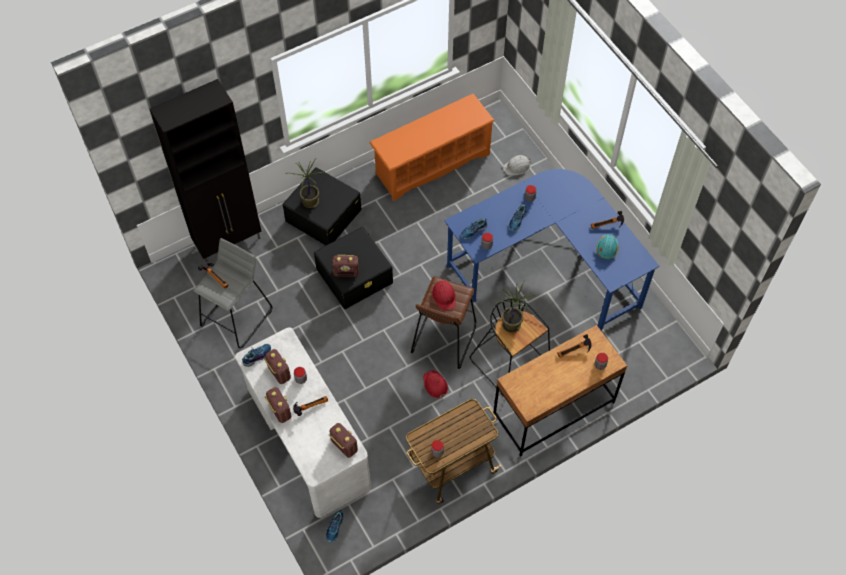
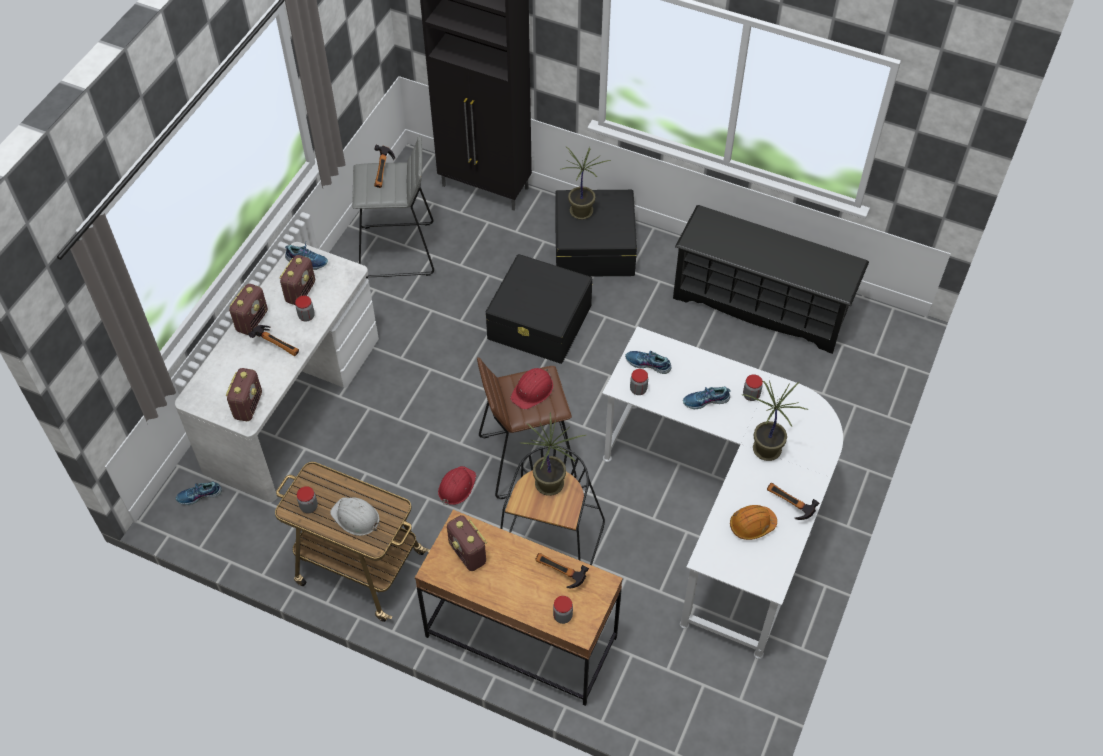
camera: 55 degrees right, 5 degrees down
(346, 272) = (516, 298): radio -> radio (468, 553)
(432, 164) = (761, 305): orange shoe rack -> black shoe rack
(517, 167) = (842, 393): white hard hat -> white hard hat (356, 517)
(547, 267) = (724, 511): blue desk -> white desk
(567, 213) = (765, 449): none -> potted plant
(607, 249) = (752, 525): turquoise hard hat -> orange hard hat

